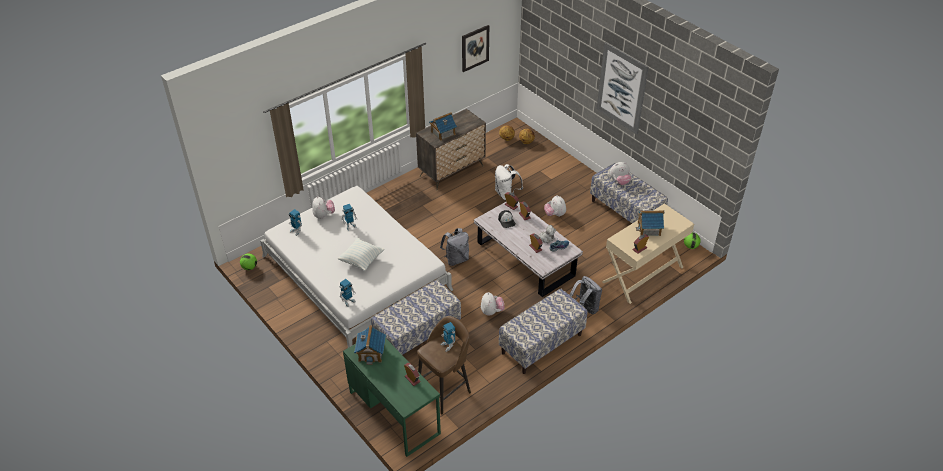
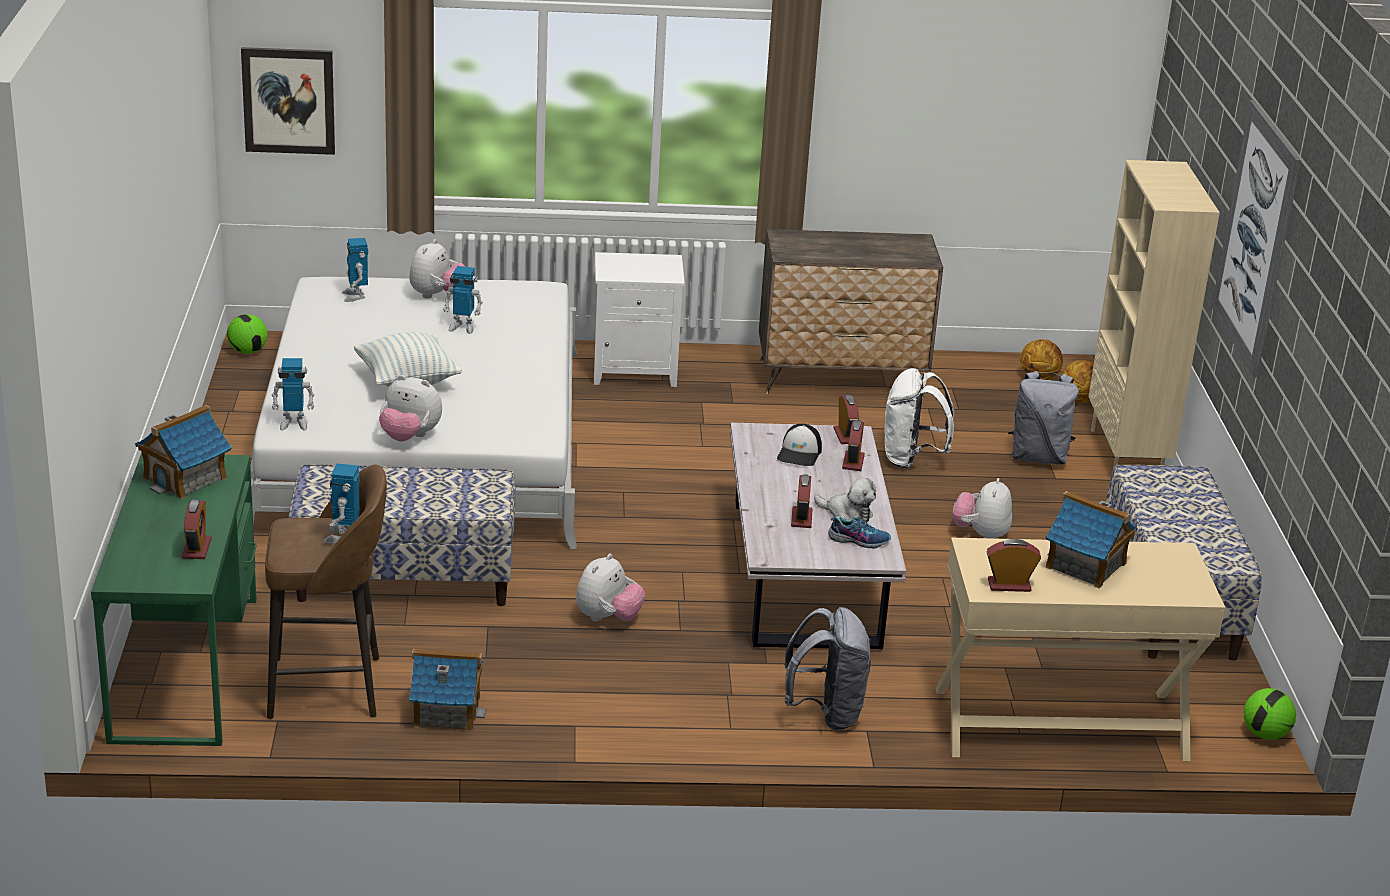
camera: 35 degrees right, 15 degrees down
(387, 202) = (636, 370): none -> white nightstand
(443, 133) = (822, 248): toy house -> toy house (446, 711)
(456, 259) = (652, 507): grey backpack -> grey backpack (1038, 457)
(475, 48) = (998, 86): picture -> picture (288, 100)
(541, 344) = (640, 720): bench -> none
(561, 158) = (1127, 455): none -> beige bookcase
(619, 181) = (1169, 499): plush toy -> plush toy (409, 437)

